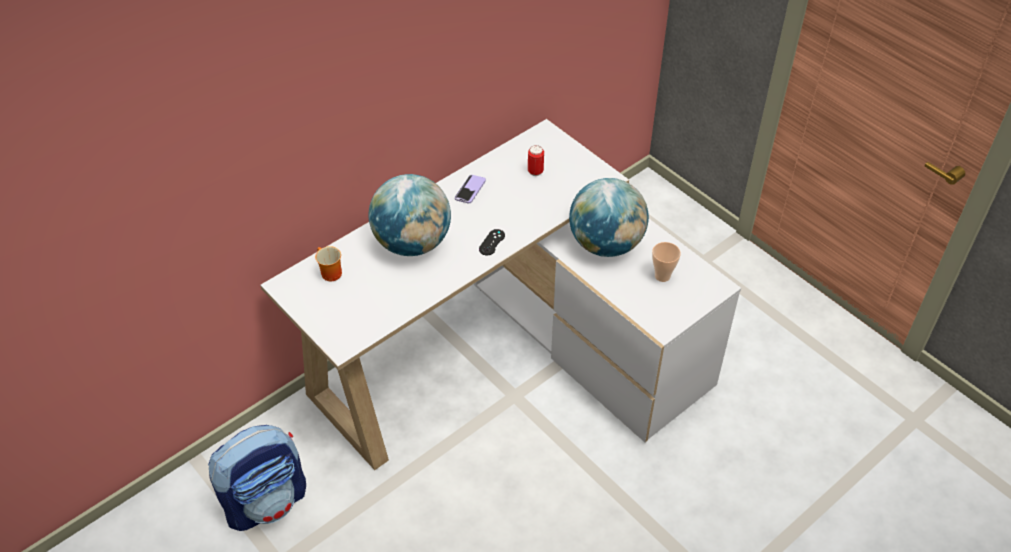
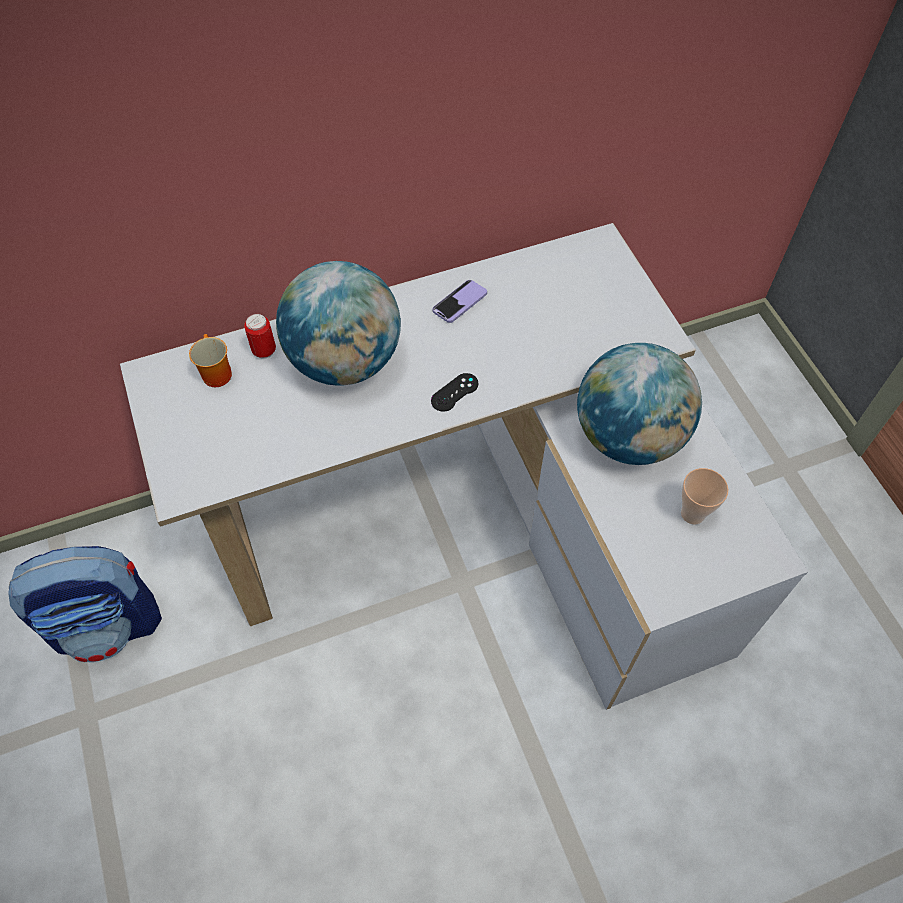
camera: 20 degrees right, 10 degrees up
(535, 172) = (563, 299): can -> can (264, 351)

